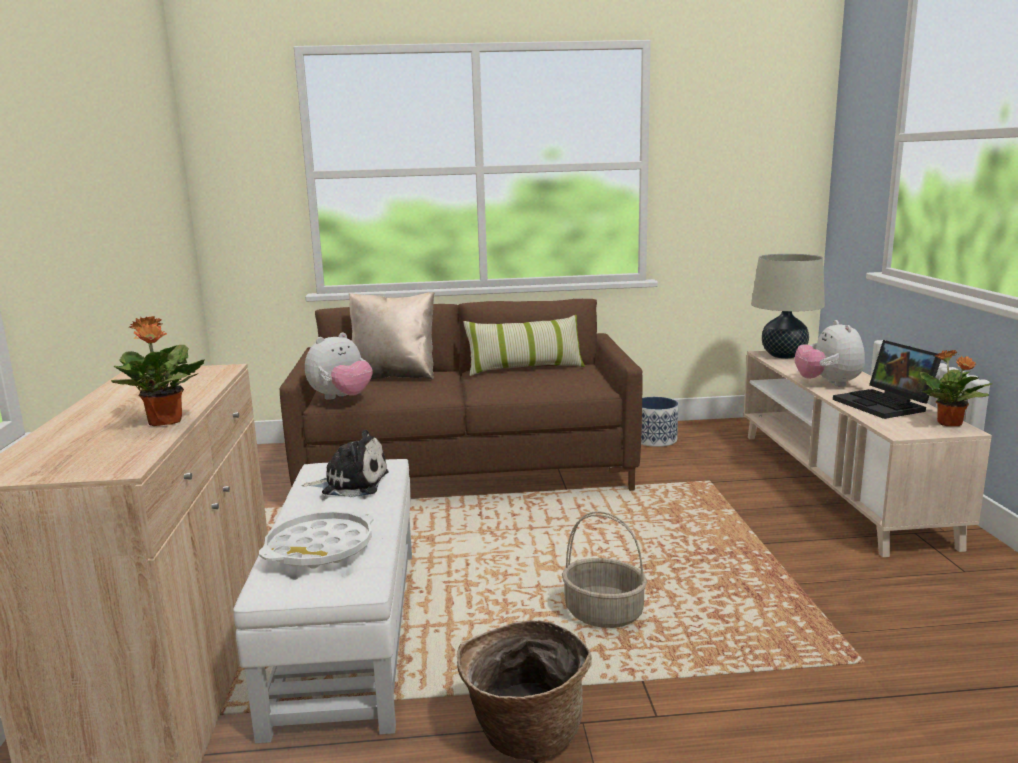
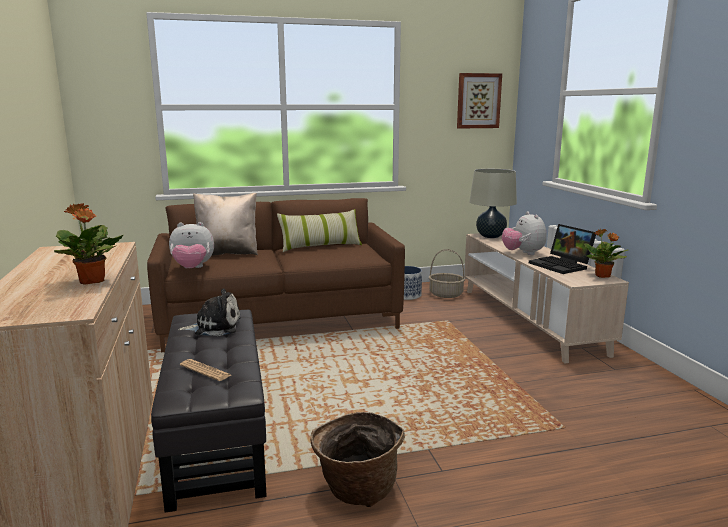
camera: 10 degrees left, 0 degrees up
(320, 548) = (205, 370): white tray -> newspaper
(341, 398) = (192, 269): plush toy -> plush toy turned 45 degrees clockwise
(346, 632) = (216, 433): white ottoman -> black ottoman
(604, 613) = (395, 408): basket -> basket (446, 294)
(770, 152) = (478, 101): none -> picture

